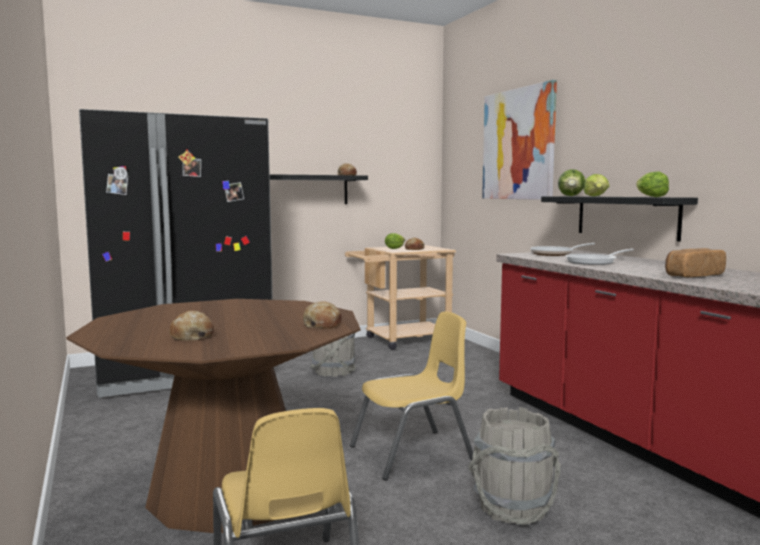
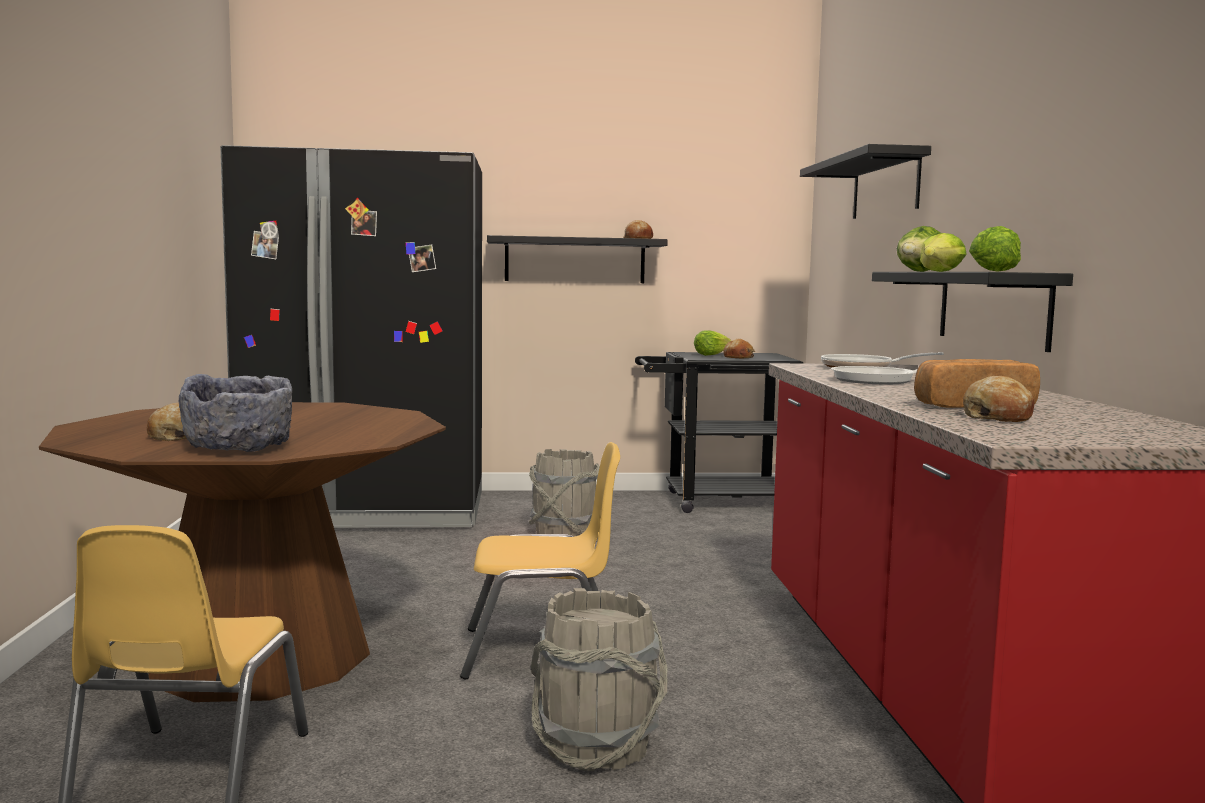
camera: 20 degrees right, 0 degrees up
(261, 341) = (239, 448): none -> grey bowl
(322, 325) = (359, 438): bread -> bread (998, 417)
(400, 341) = (714, 502): beige cart -> black cart
(518, 144) = (885, 186): picture -> black shelf

